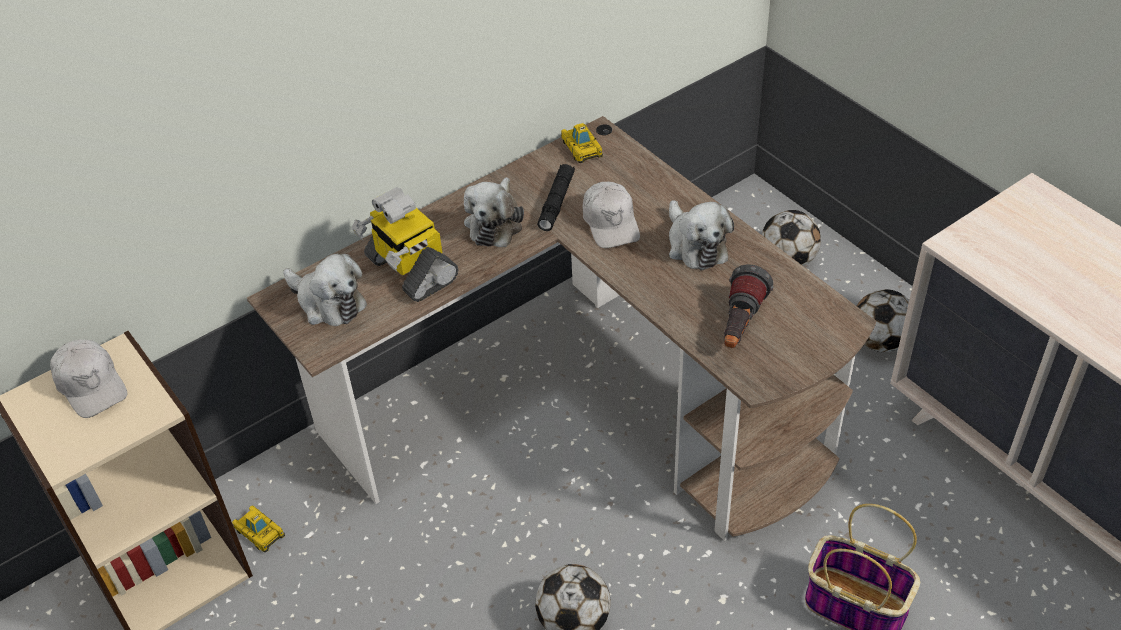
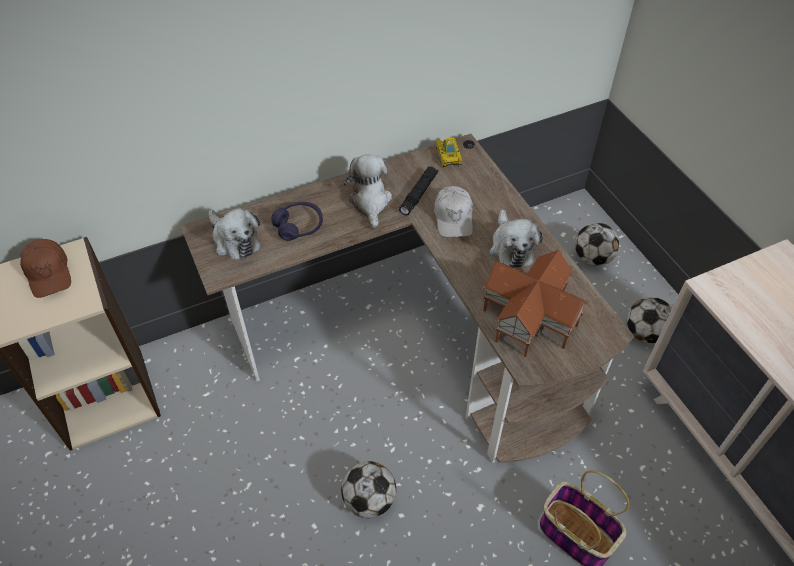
camera: 10 degrees right, 5 degrees up
(91, 385) = (49, 273): white cap -> brown cap
(259, 532) = (174, 385): toy car -> none
(409, 269) = (299, 226): toy robot -> purple headphones
(495, 223) = (370, 202): plush toy -> plush toy turned 150 degrees clockwise
(740, 325) = (528, 318): flashlight -> toy house

